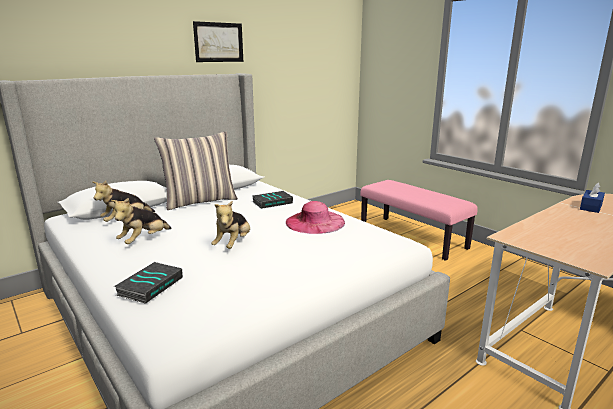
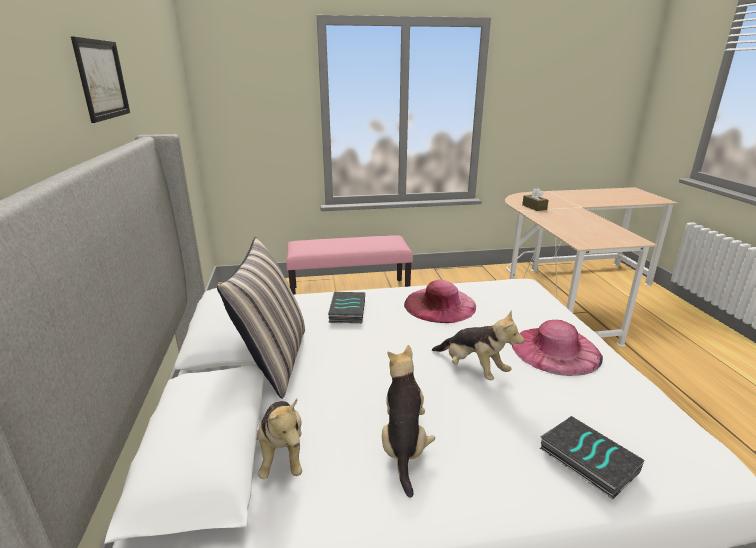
camera: 60 degrees left, 5 degrees up
(144, 240) = (404, 445): plush toy -> plush toy turned 150 degrees counterclockwise
(288, 266) = (555, 350): none -> pink hat
(591, 207) = (534, 207): blue tissue box -> brown tissue box

